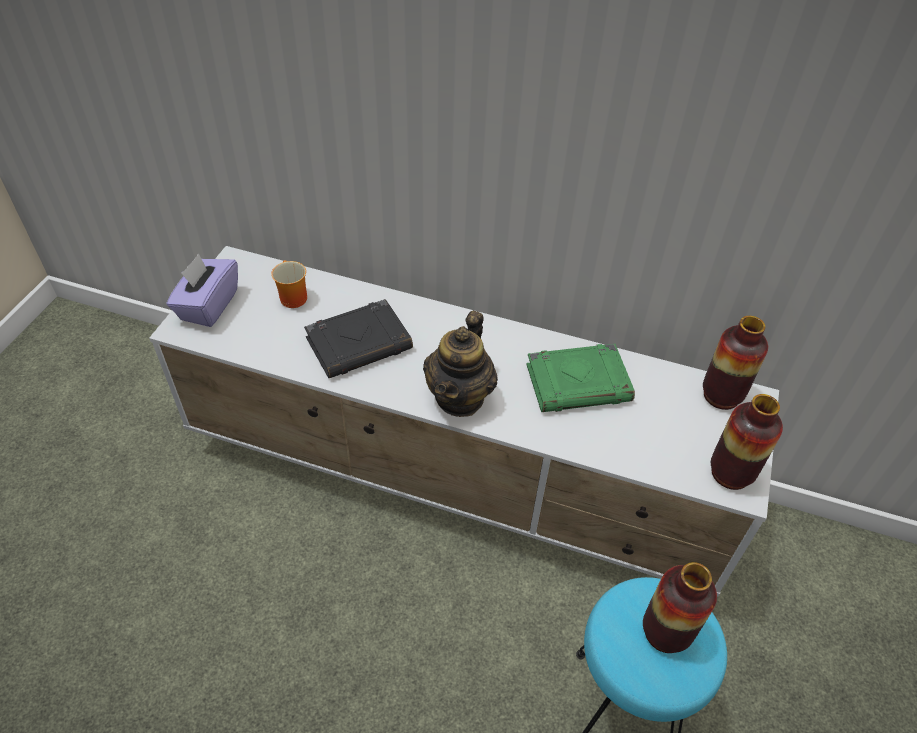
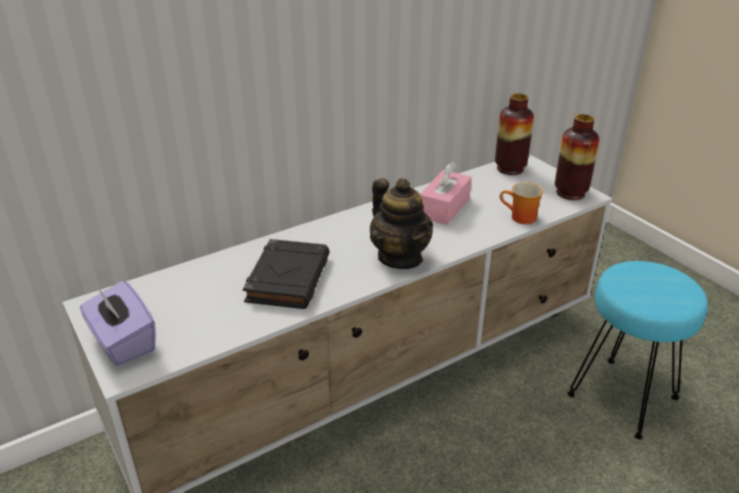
camera: 50 degrees left, 15 degrees down
(291, 297) = (185, 291): mug -> mug (520, 218)
(579, 383) = (444, 207): green book -> pink tissue box
(665, 632) = (652, 282): vase -> none

